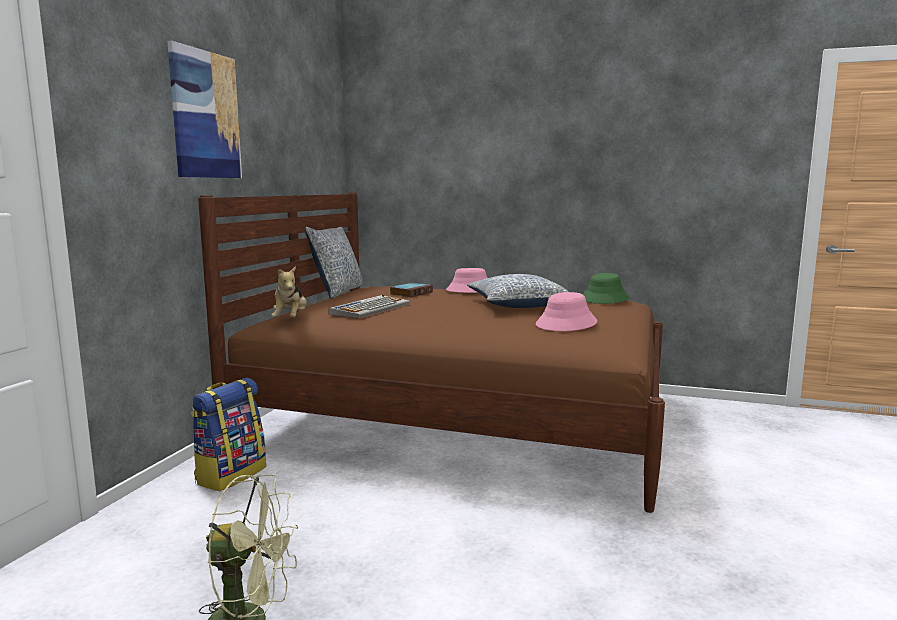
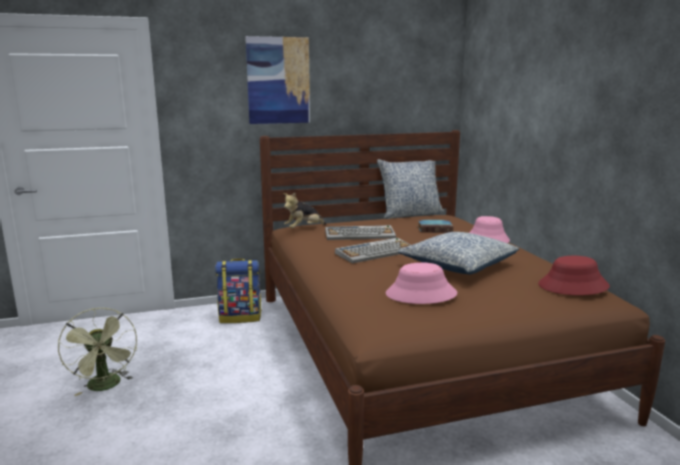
camera: 55 degrees right, 5 degrees up
(436, 314) = (376, 252): none -> keyboard
(604, 298) = (573, 286): green hat -> red hat

